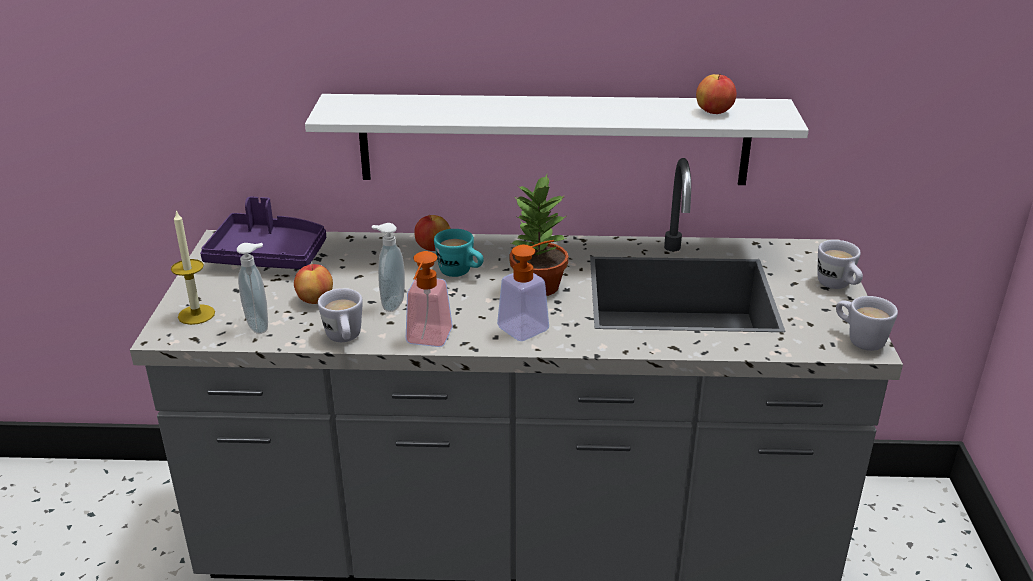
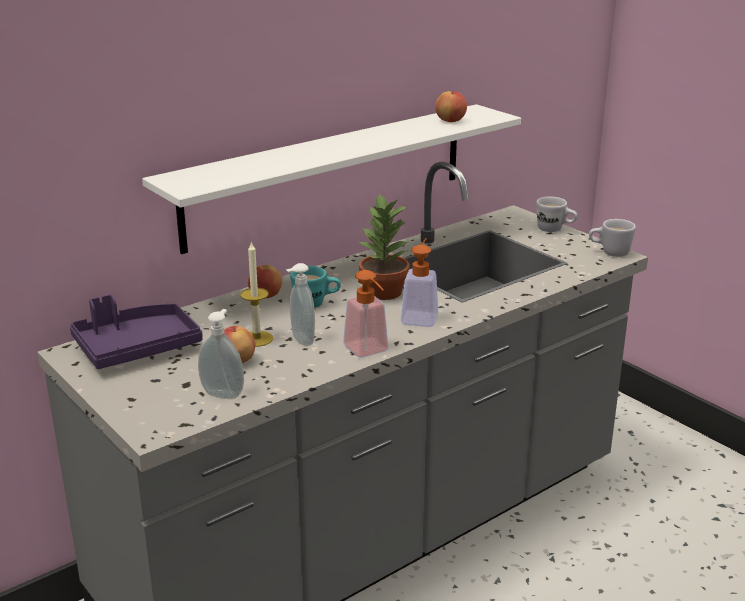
camera: 40 degrees left, 5 degrees down
(196, 314) = (153, 409): candle -> candle (257, 339)
(344, 339) = (308, 375): white mug -> none

